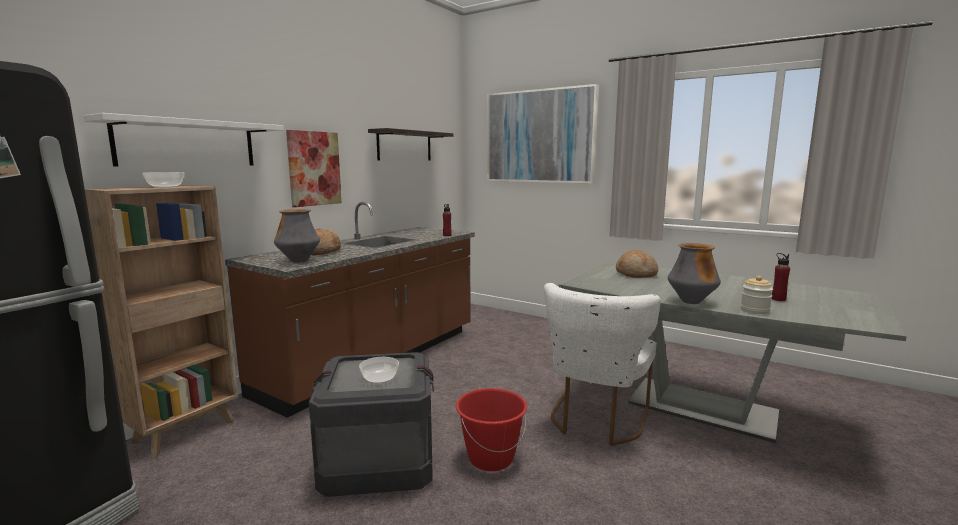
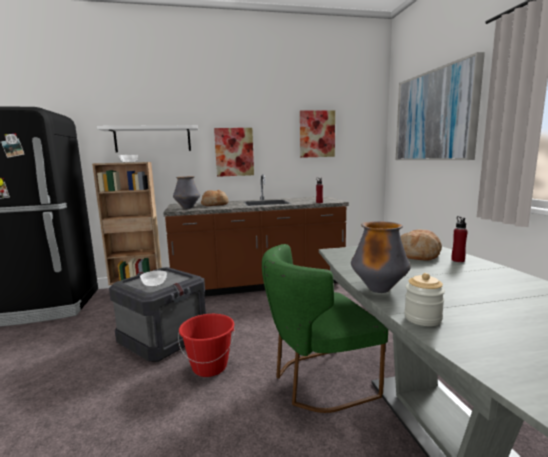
camera: 45 degrees right, 0 degrees up
(404, 146) = (317, 134): shelf -> picture
(595, 421) = (317, 381): white chair -> green chair
(778, 299) = (510, 319): red bottle -> red bottle (457, 260)

